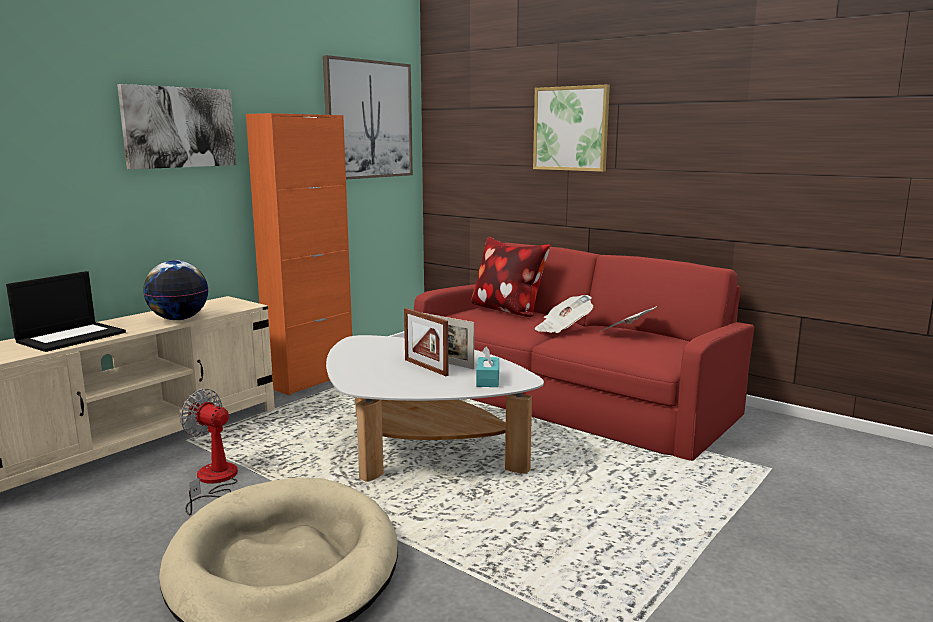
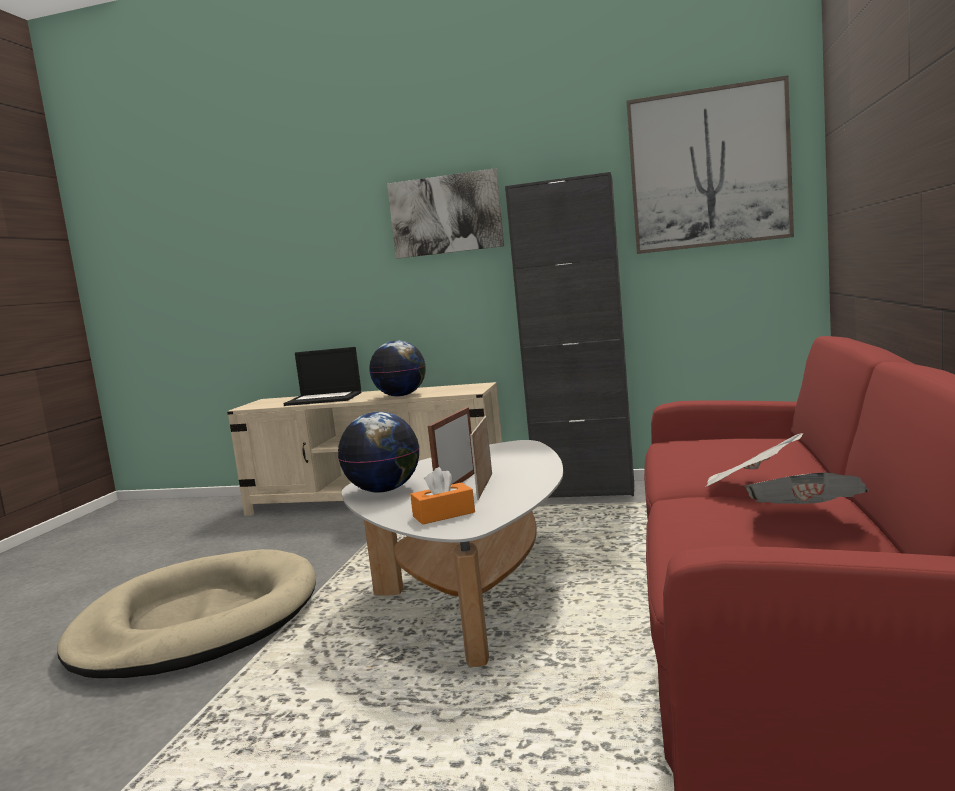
camera: 65 degrees right, 5 degrees down
(213, 481) = (331, 545): fan -> none
(310, 380) = (585, 491): orange cabinet -> black cabinet
(391, 384) = (384, 490): none -> globe
(488, 380) = (444, 514): turquoise tissue box -> orange tissue box
(507, 311) = (770, 447): pillow -> none
(571, 128) = (917, 117): picture -> none

